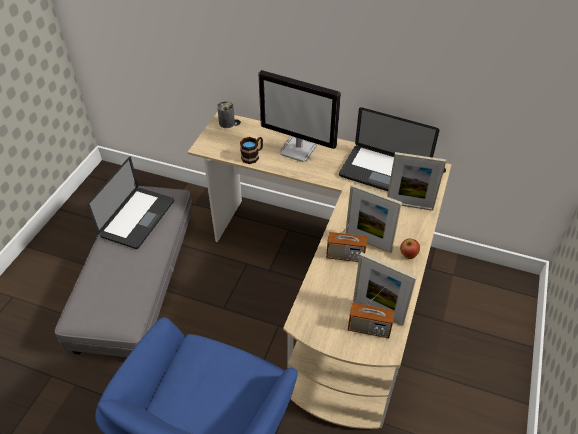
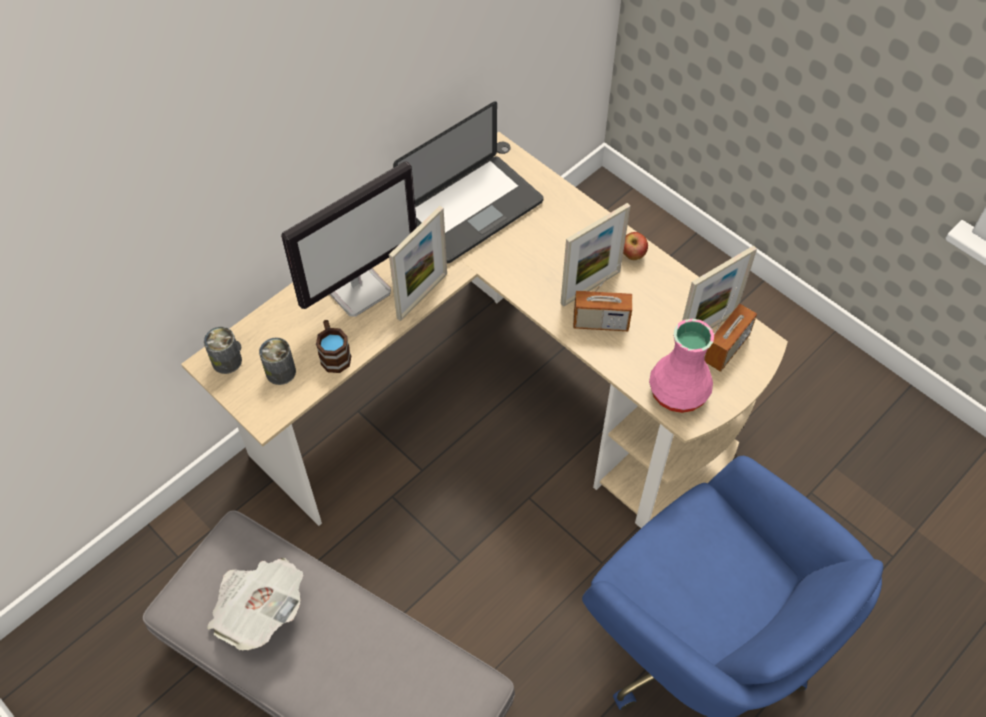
camera: 65 degrees left, 10 degrees up
(138, 218) = (259, 610): laptop -> newspaper
(231, 142) = (280, 372): none -> can
(318, 311) = (677, 391): none -> pink vase
(345, 256) = (600, 323): radio -> radio turned 60 degrees clockwise
(409, 205) = (549, 213): picture frame -> picture frame (422, 296)

